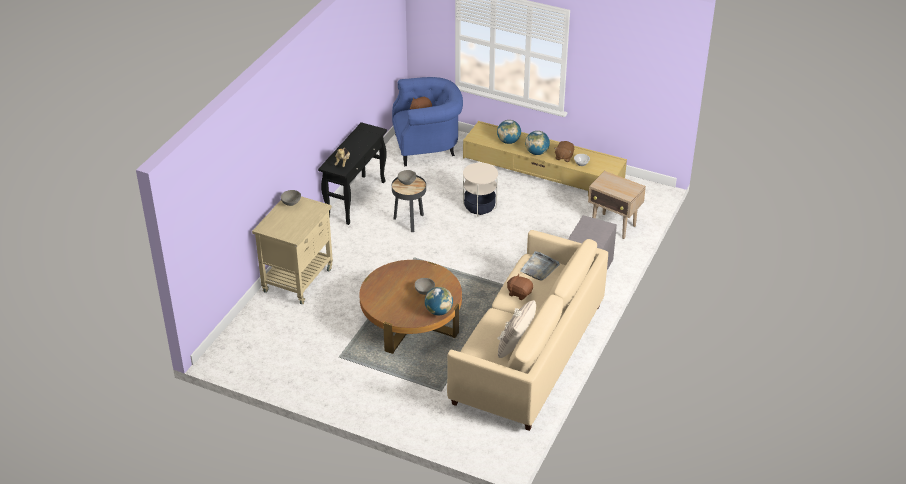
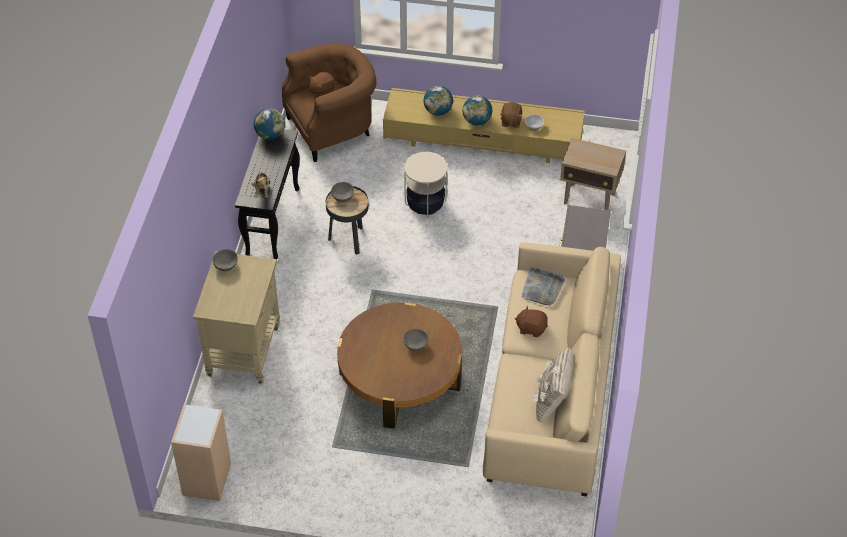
camera: 15 degrees left, 10 degrees up
(233, 360) = (206, 480): none -> bookcase
(427, 147) = (333, 129): blue armchair -> brown armchair
(438, 311) = (442, 370): globe -> globe (270, 135)

